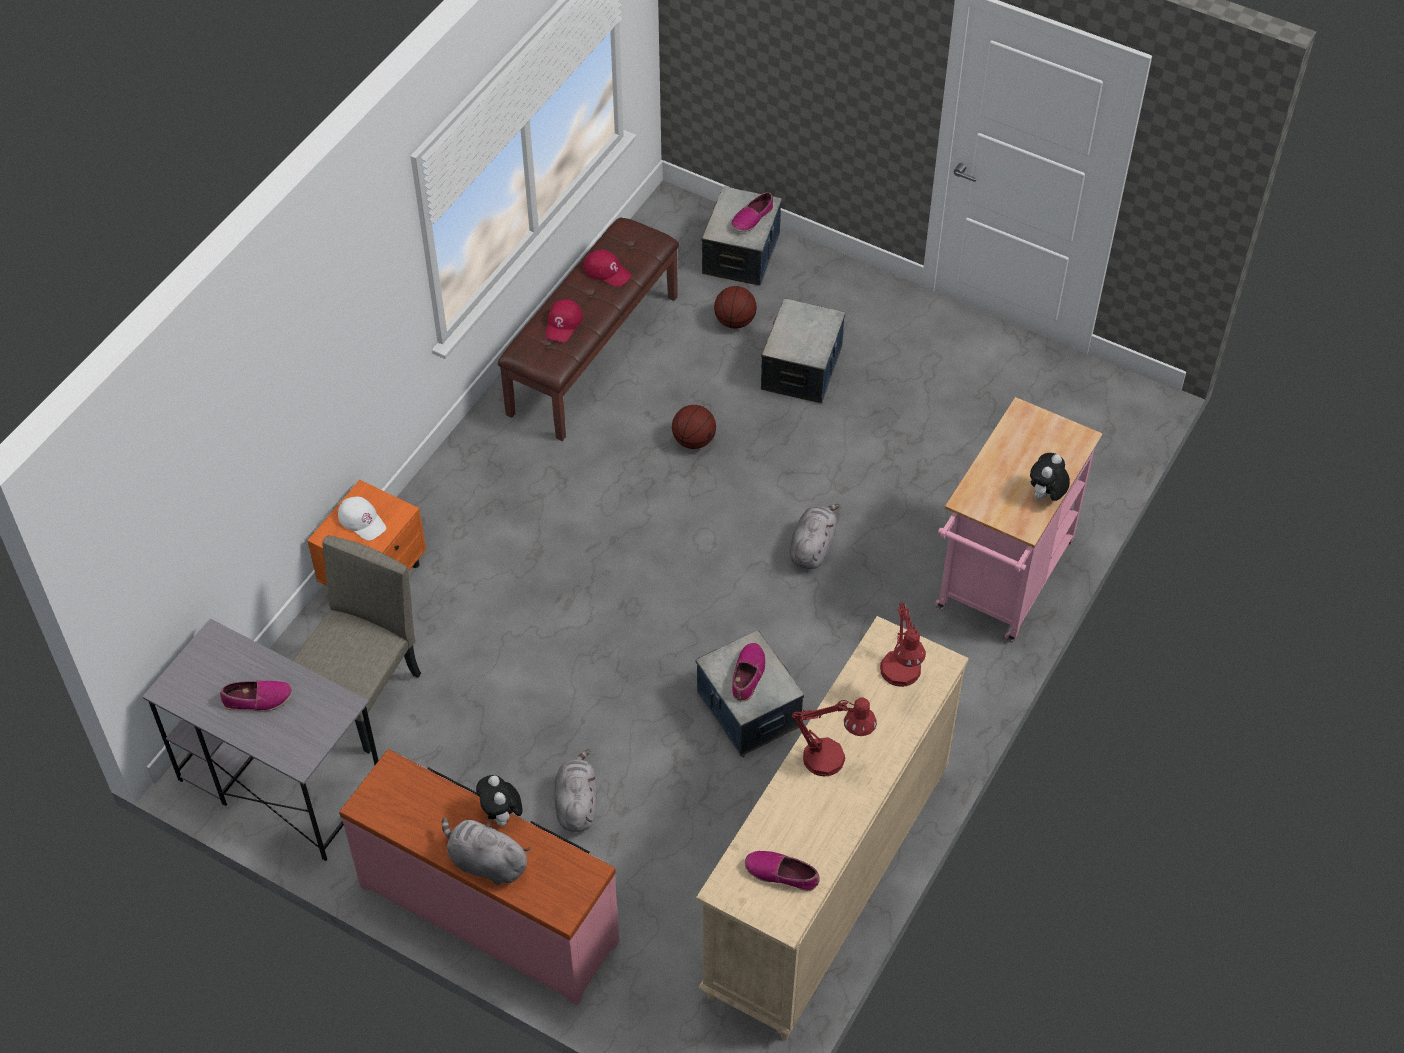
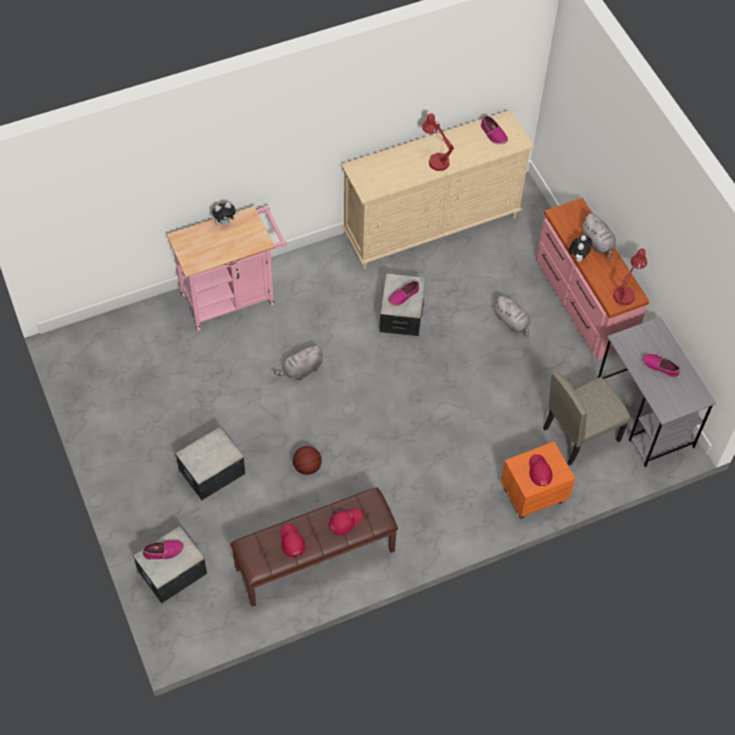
camera: 145 degrees left, 5 degrees up
(362, 520) = (539, 471): white cap -> red cap
(576, 803) = (512, 322): grey plush toy -> grey plush toy turned 75 degrees counterclockwise
(735, 321) = (218, 527): basketball -> none
(901, 677) = (377, 173): red table lamp -> red table lamp (626, 293)

